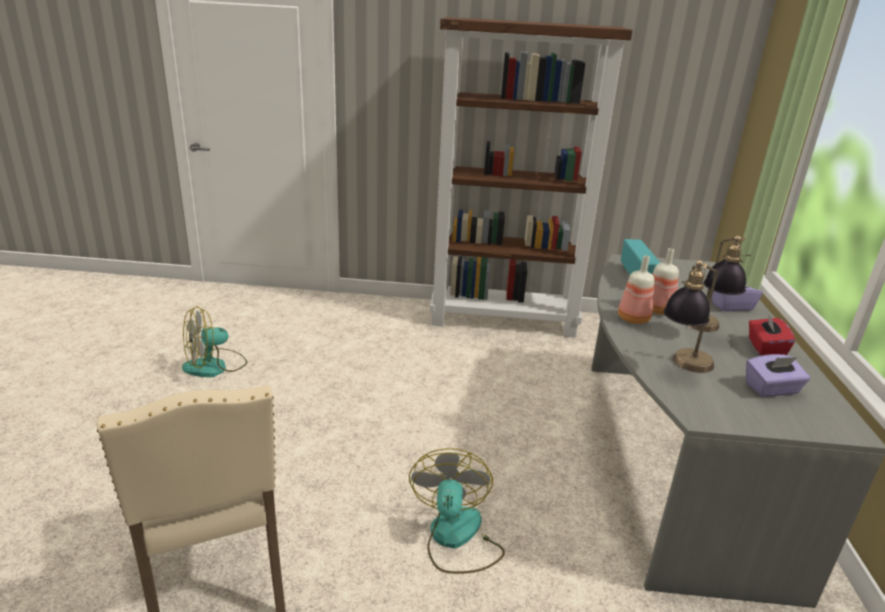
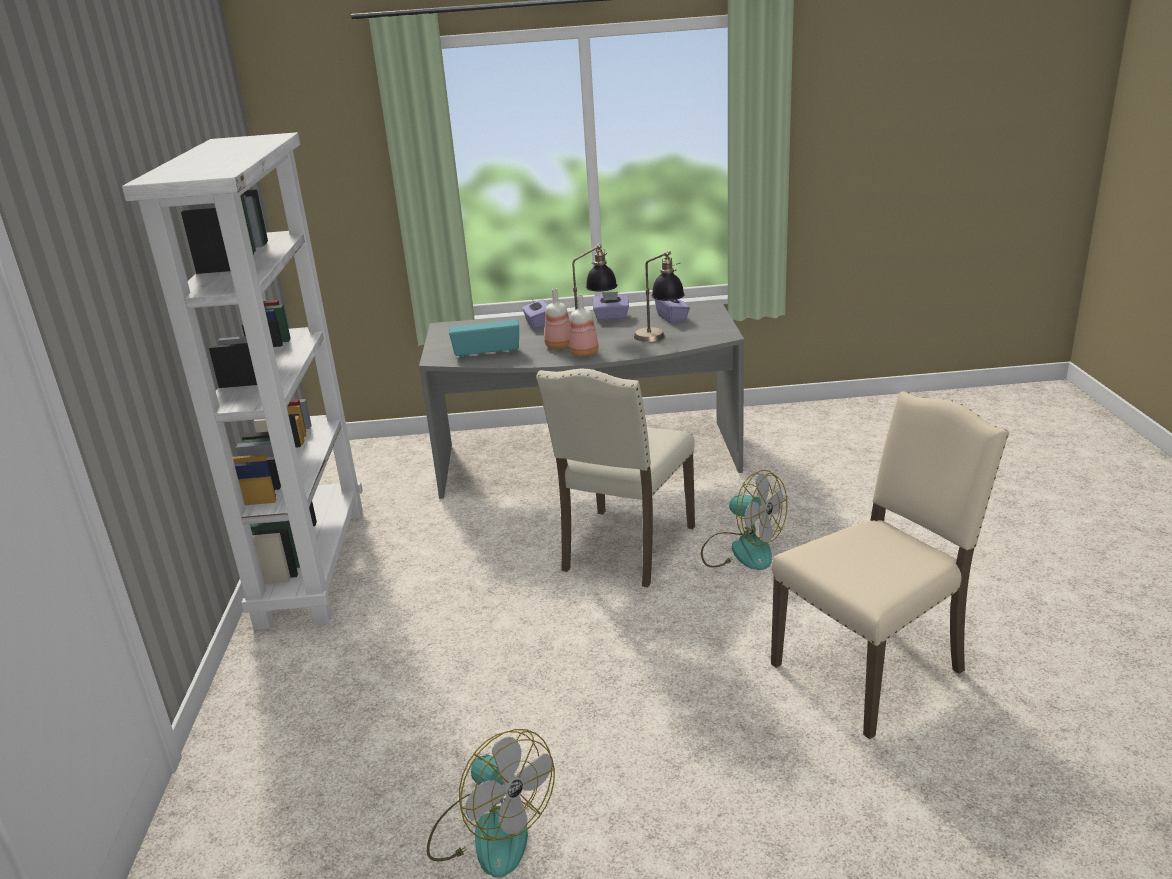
camera: 95 degrees left, 0 degrees up
(456, 538) = (741, 550): fan -> fan turned 135 degrees counterclockwise
(482, 457) = (624, 549): none -> beige chair
(504, 320) = (312, 563): brown bookcase -> white bookcase
(765, 348) = (611, 317): red tissue box -> purple tissue box

